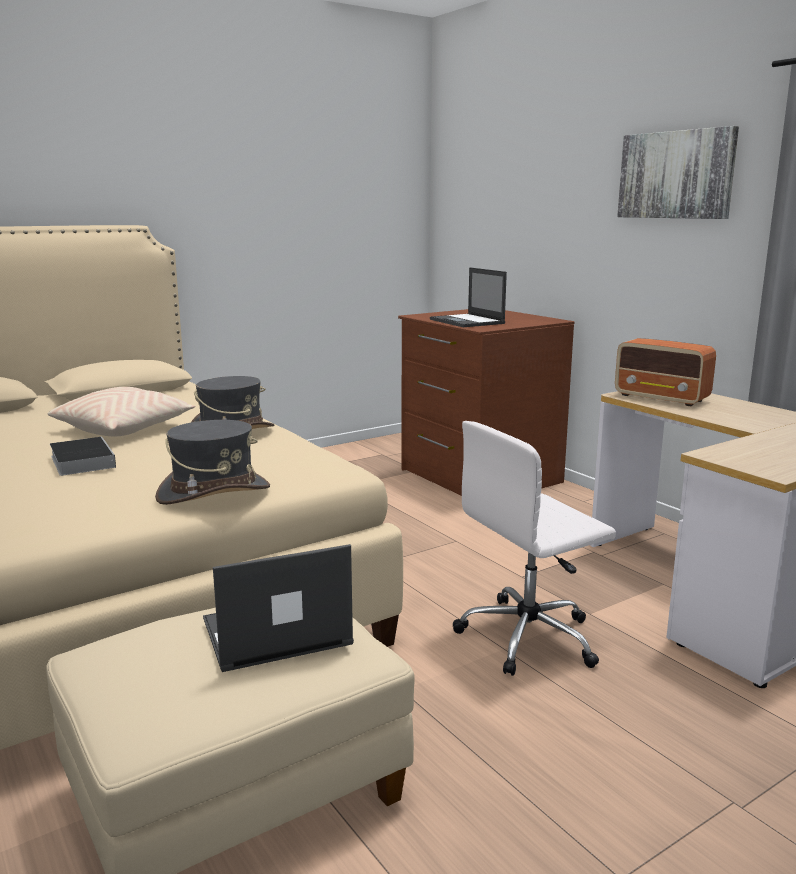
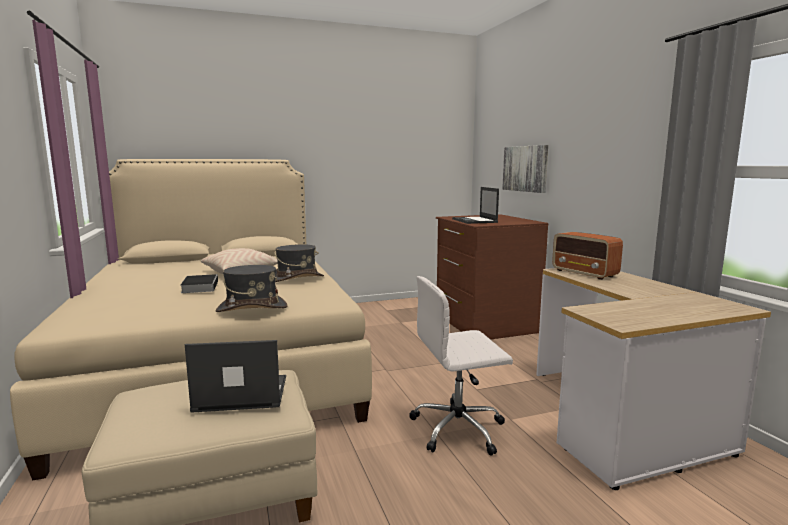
camera: 15 degrees right, 5 degrees down
(676, 175) = (610, 122): picture -> picture (525, 168)

